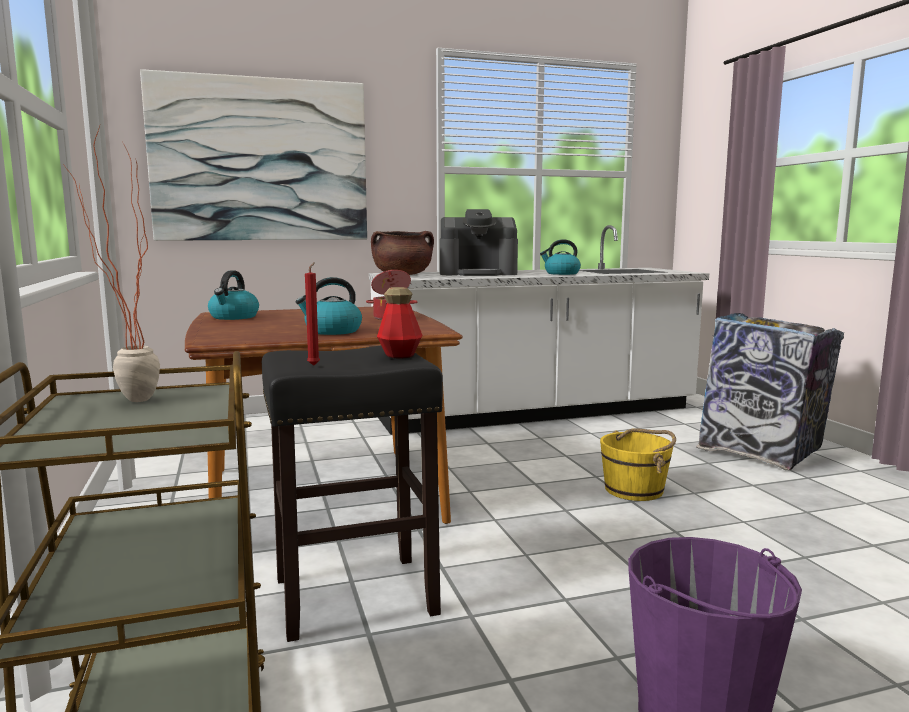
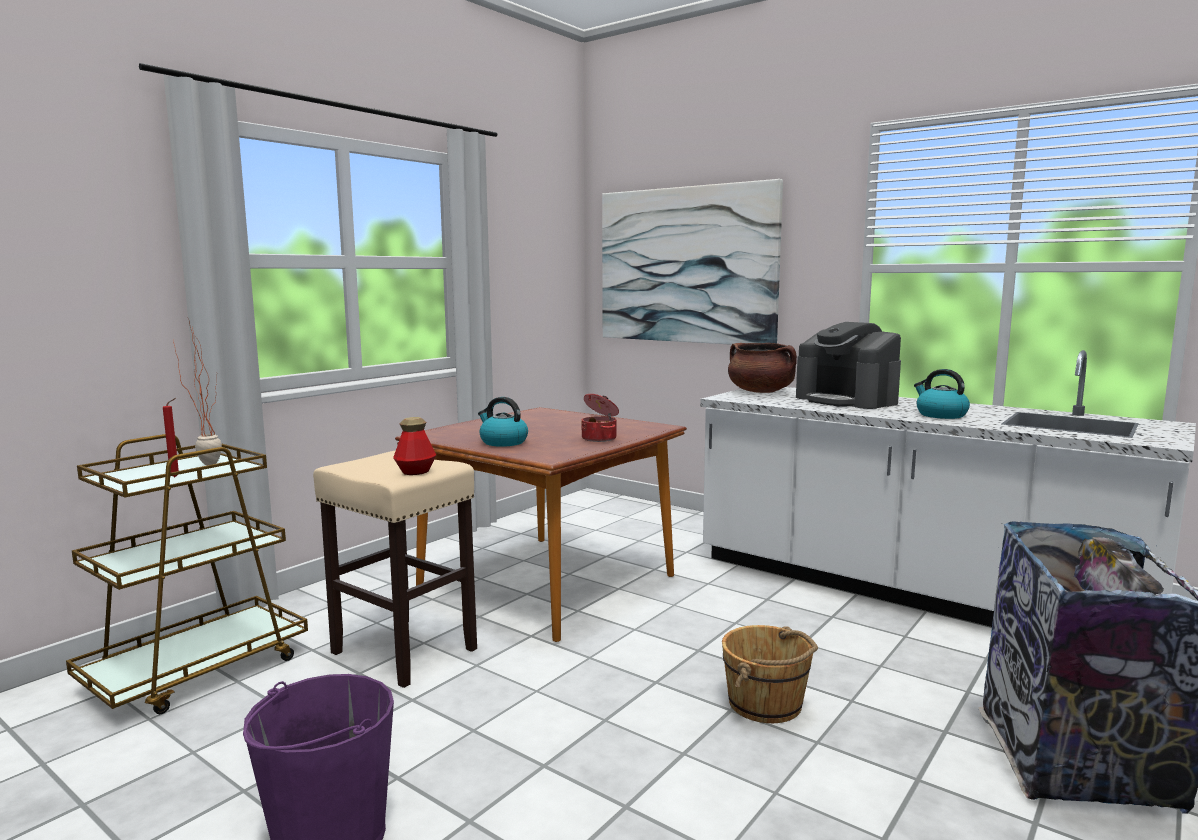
camera: 55 degrees right, 0 degrees up
(234, 317) = (527, 416): kettle -> none
(314, 365) = (355, 465): red candle -> red candle (176, 477)
(352, 596) = (402, 650): black stool -> beige stool
(635, 490) = (766, 704): yellow bucket -> brown bucket

